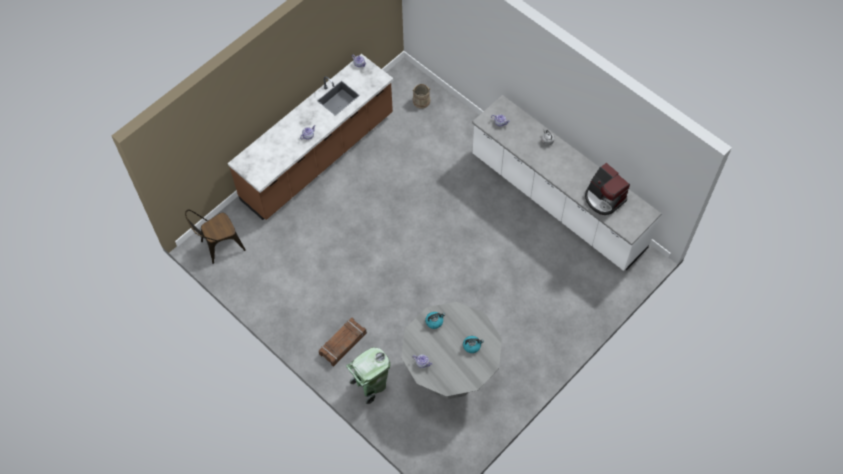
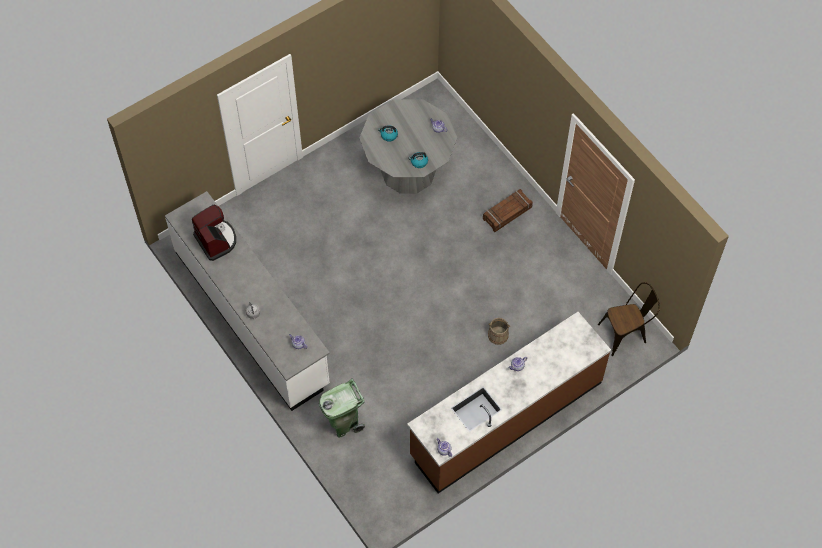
camera: 170 degrees left, 0 degrees up
(371, 385) = (486, 172): green trash can -> green trash can (343, 423)
(421, 101) = (371, 471): beige bucket -> beige bucket (498, 335)

